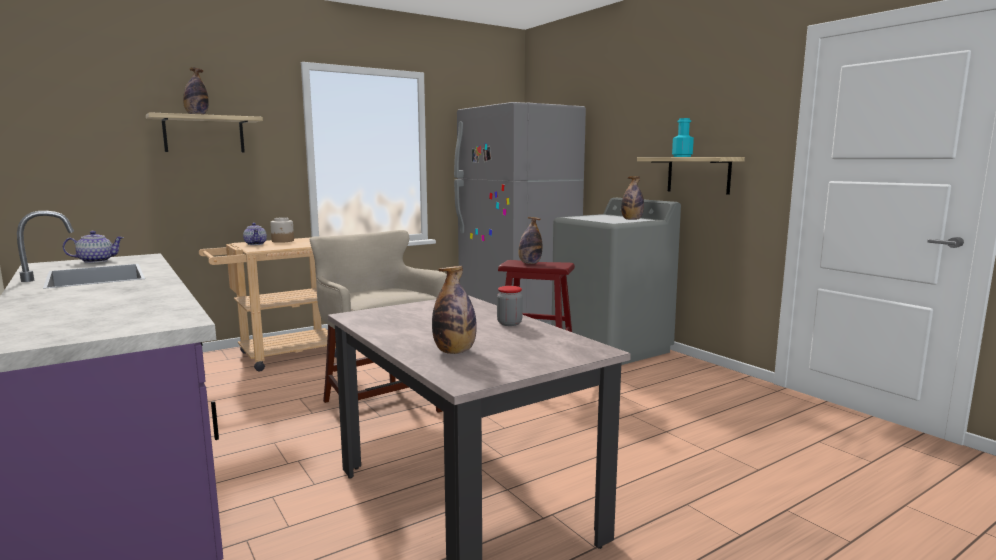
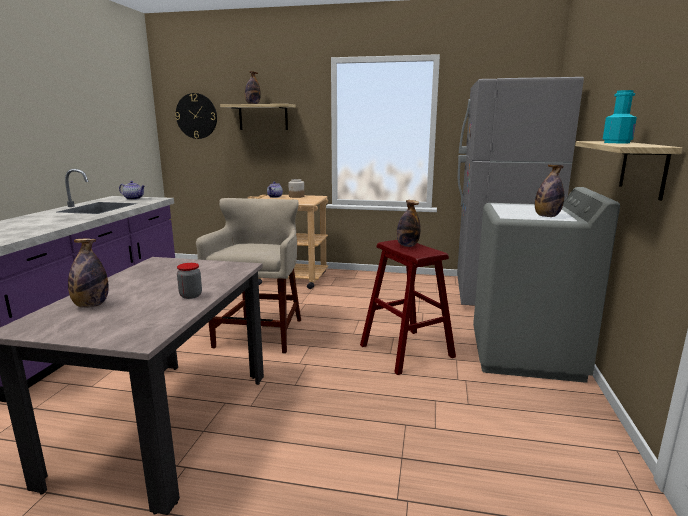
camera: 45 degrees right, 5 degrees up
(76, 129) = (196, 116): none -> wall clock

